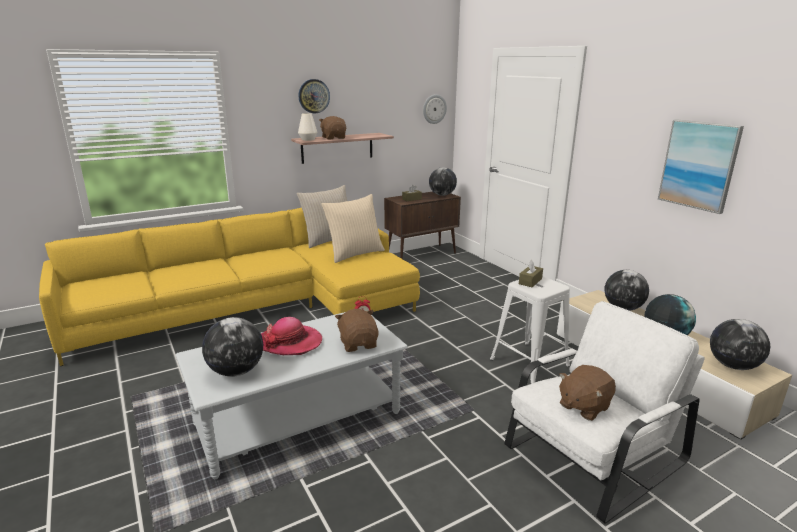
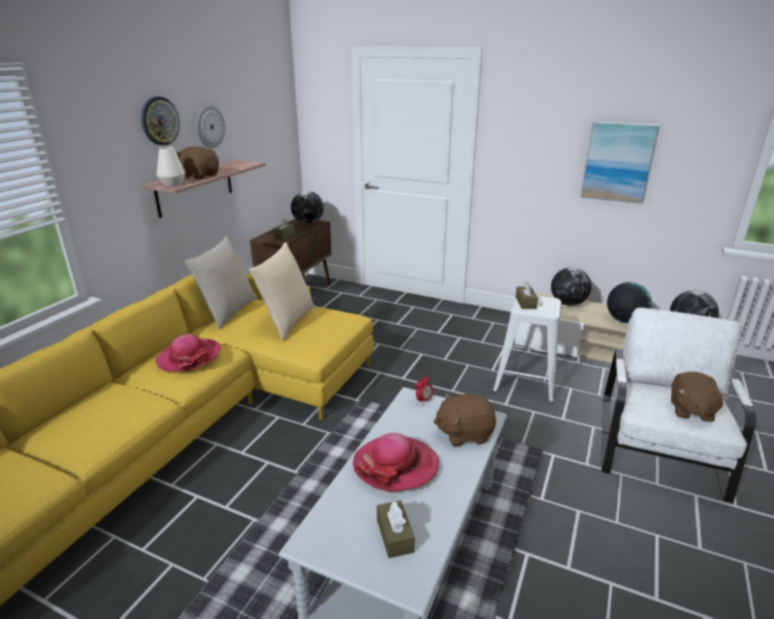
camera: 35 degrees left, 5 degrees up
(236, 371) = (394, 535): globe -> brown tissue box
(270, 256) = (189, 357): none -> hat
(358, 344) = (464, 433): brown plush toy -> brown plush toy turned 45 degrees counterclockwise
(434, 109) = (280, 122): wall clock -> wall clock (210, 126)

